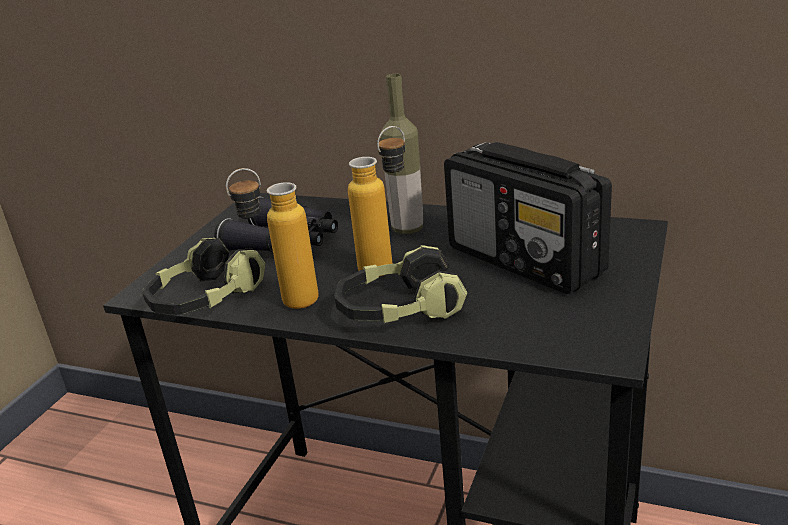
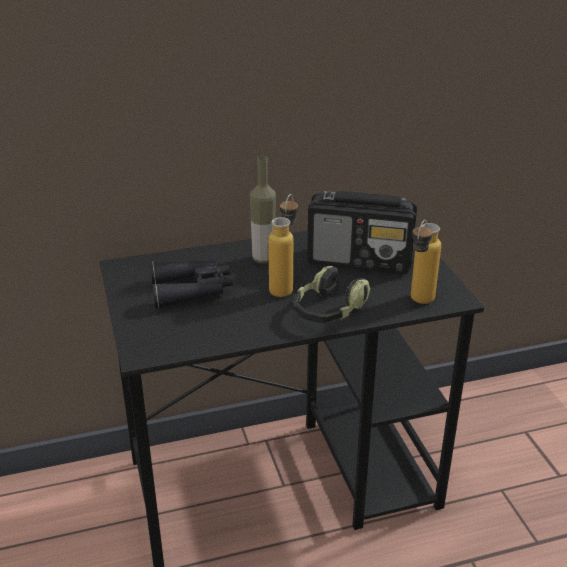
camera: 40 degrees left, 5 degrees up
(205, 300) = (196, 344): headphones -> none
(286, 305) = (255, 329): bottle -> bottle (418, 303)

